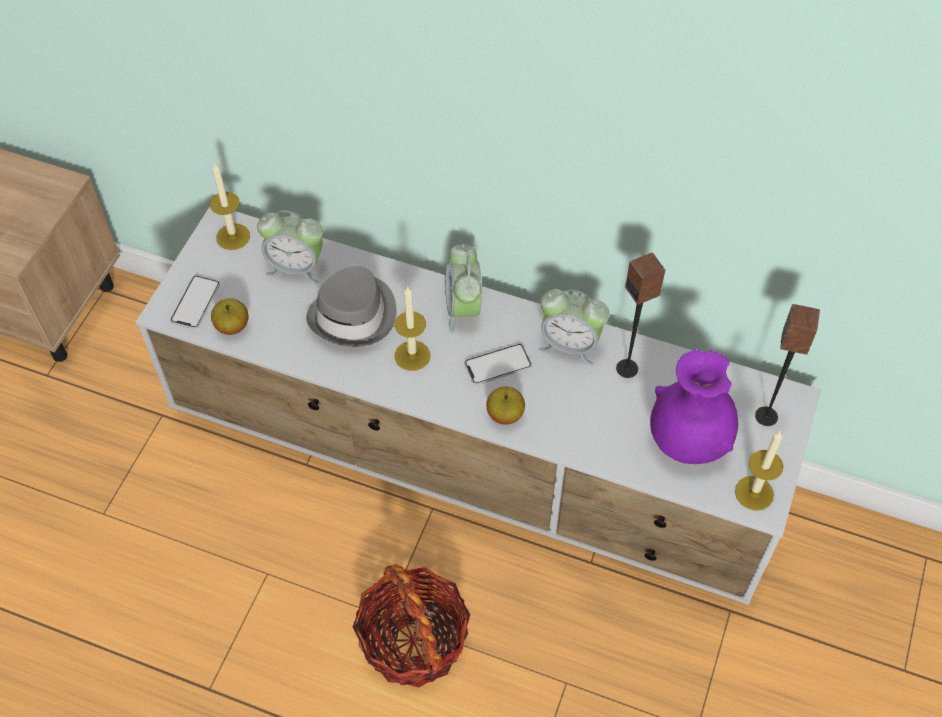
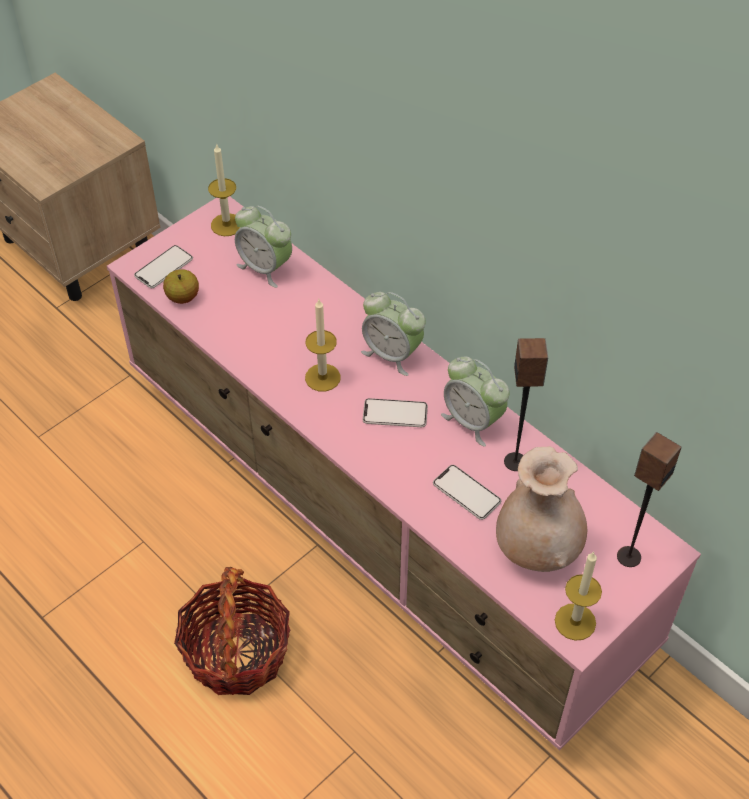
camera: 25 degrees right, 5 degrees down
(354, 315) = (292, 325): grey hat -> none
(463, 308) = (392, 354): alarm clock -> alarm clock turned 75 degrees counterclockwise
(474, 463) = (377, 520): white tv stand -> pink tv stand
(505, 414) = (376, 459): apple -> none
(601, 414) = (466, 493): none -> phone
(688, 441) = (537, 549): purple vase -> beige vase

